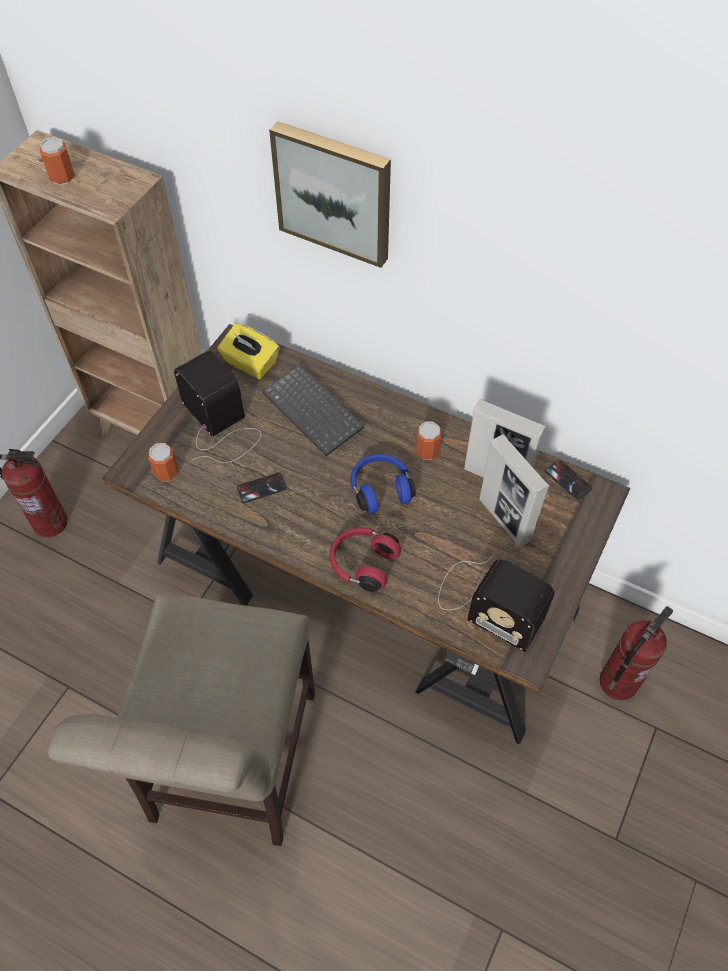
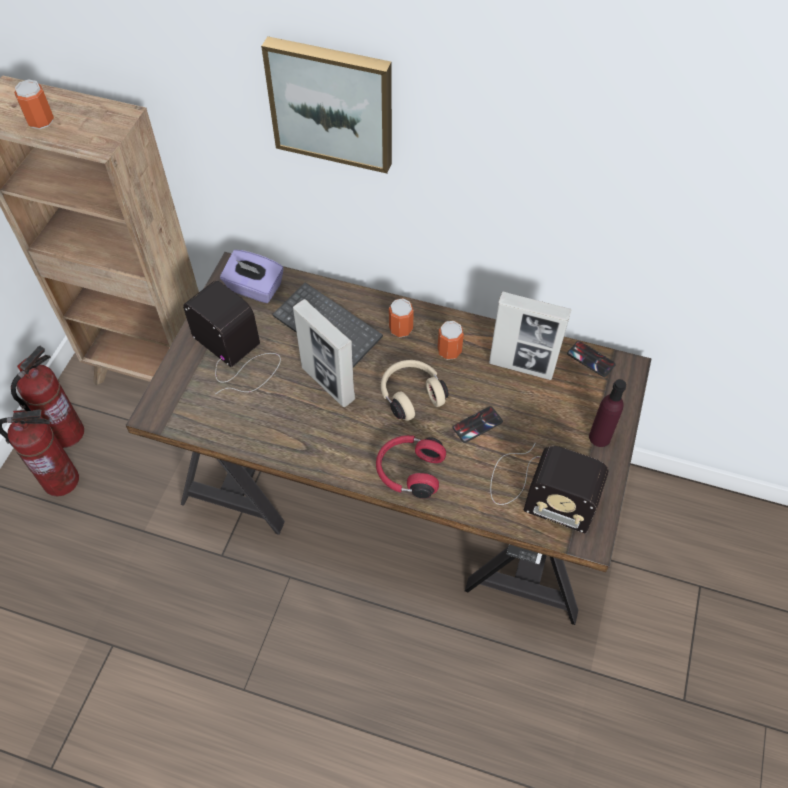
camera: 10 degrees left, 0 degrees up
(166, 472) = (191, 410): can -> can (400, 329)
(229, 766) = (294, 697): beige chair -> none
(250, 363) = (254, 288): yellow tissue box -> purple tissue box
(261, 488) = (292, 411): phone -> phone (477, 424)
(380, 488) = (411, 394): blue headphones -> beige headphones
(505, 520) = (539, 407): picture frame -> picture frame (328, 384)
(560, 559) = (599, 437): none -> purple bottle
(617, 681) = (655, 548): fire extinguisher -> fire extinguisher (66, 432)

